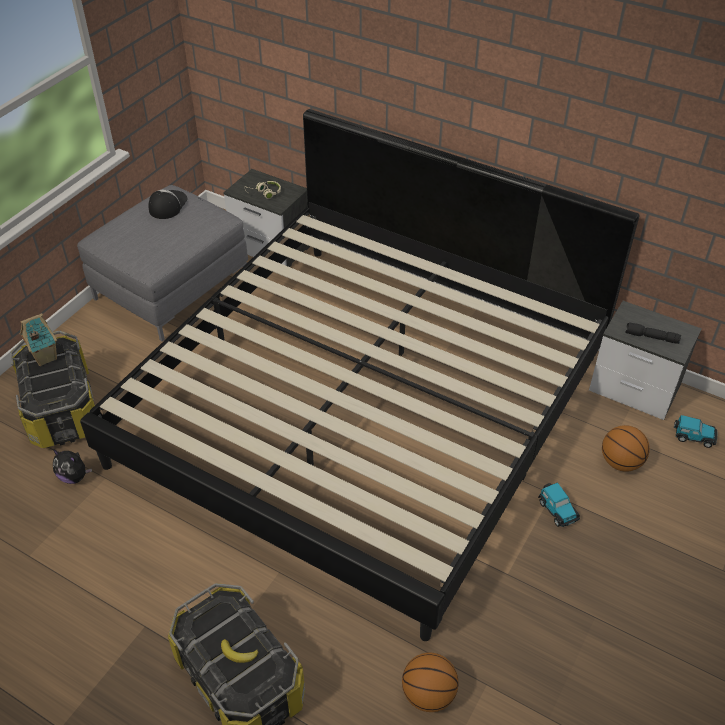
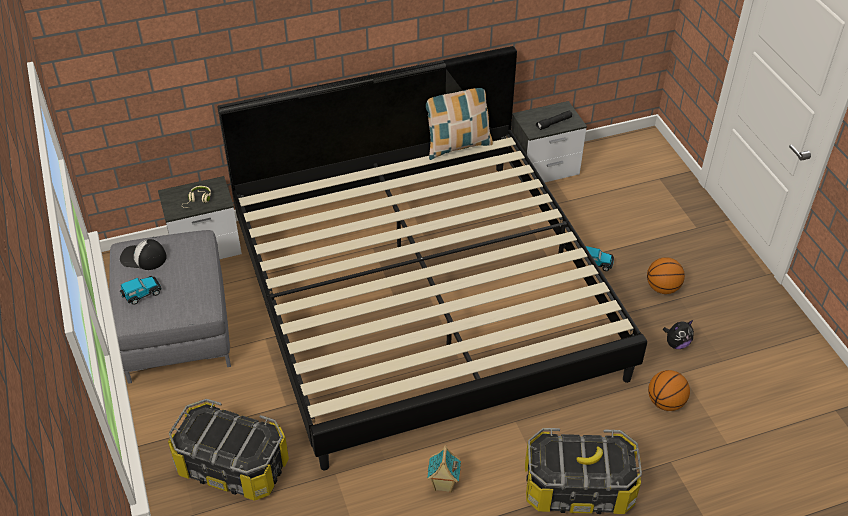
camera: 50 degrees left, 0 degrees up
(44, 358) = (205, 430): toy house -> toy house (443, 484)
(74, 477) = (314, 492): plush toy -> plush toy (676, 344)
(167, 205) = (143, 258): cap -> cap turned 45 degrees counterclockwise
(535, 296) = (457, 145): none -> pillow
(620, 462) = (589, 213): basketball -> basketball (662, 288)
(693, 436) = (602, 172): toy car -> toy car (141, 294)

